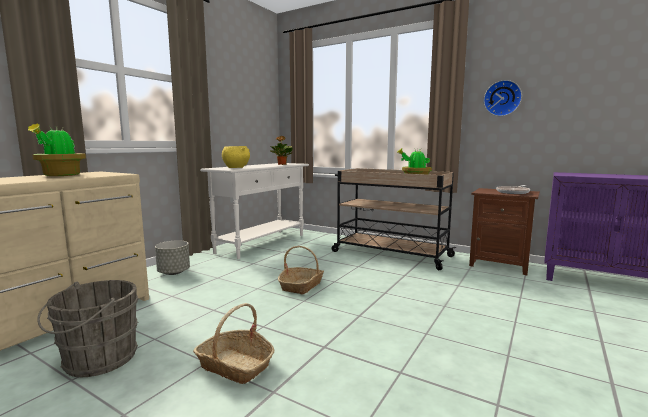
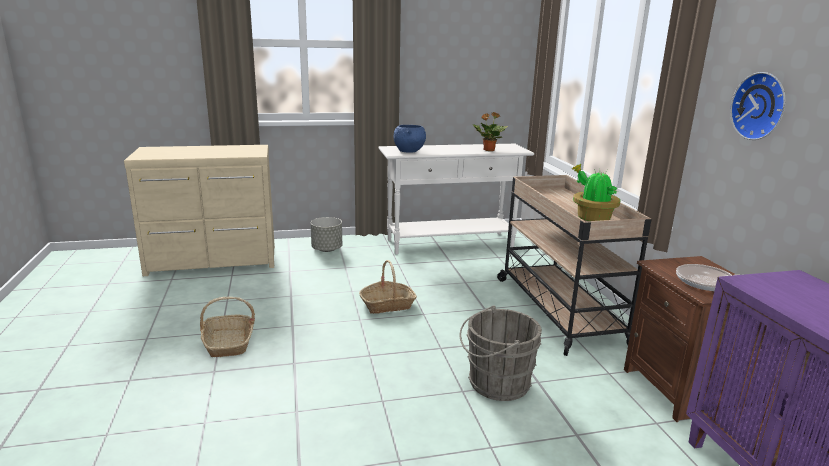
camera: 45 degrees right, 10 degrees up
(61, 175) = (221, 149): potted plant -> none
(96, 360) = (184, 300): grey bucket -> grey bucket (495, 383)
(236, 168) = (409, 151): yellow bowl -> blue bowl

